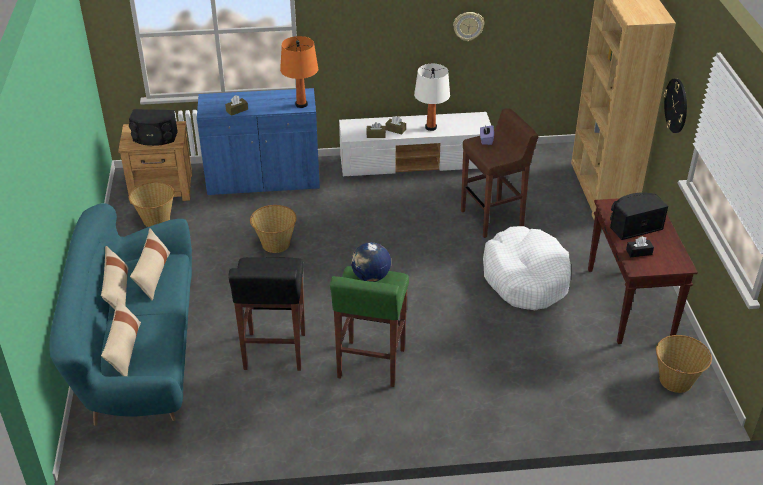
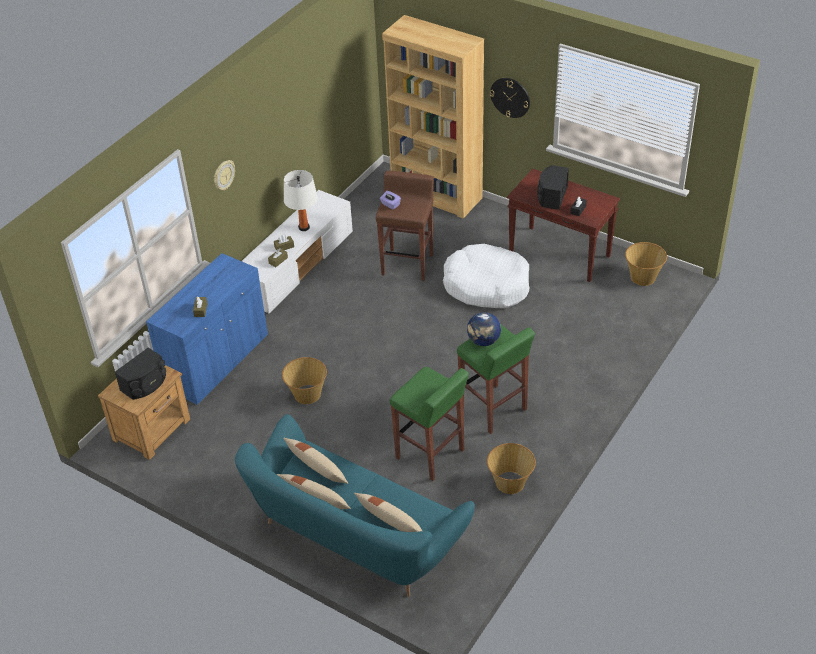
camera: 50 degrees left, 5 degrees up
(156, 220) = (192, 453): basket -> basket (510, 483)
(274, 352) = (430, 455): black stool -> green stool
(301, 104) = (237, 271): orange table lamp -> none
(468, 26) = (296, 126): wall clock -> wall clock (223, 175)

